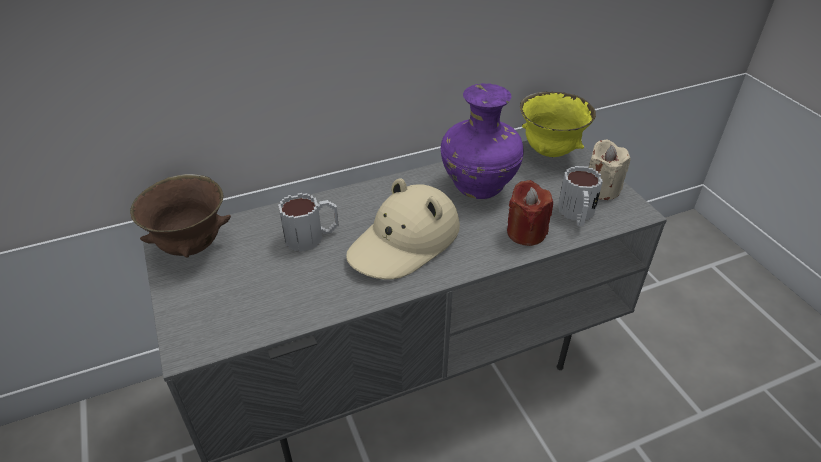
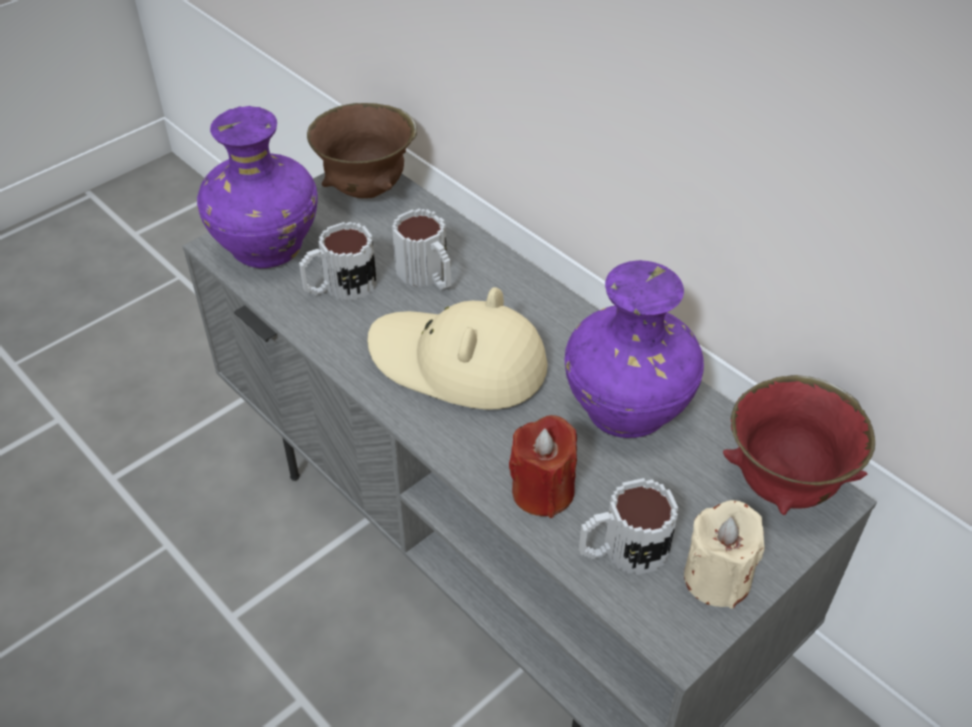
camera: 70 degrees right, 5 degrees up
(214, 319) = (266, 248): none -> purple vase
(292, 284) = (339, 287): none -> mug
(550, 152) = (784, 486): yellow bowl -> red bowl

